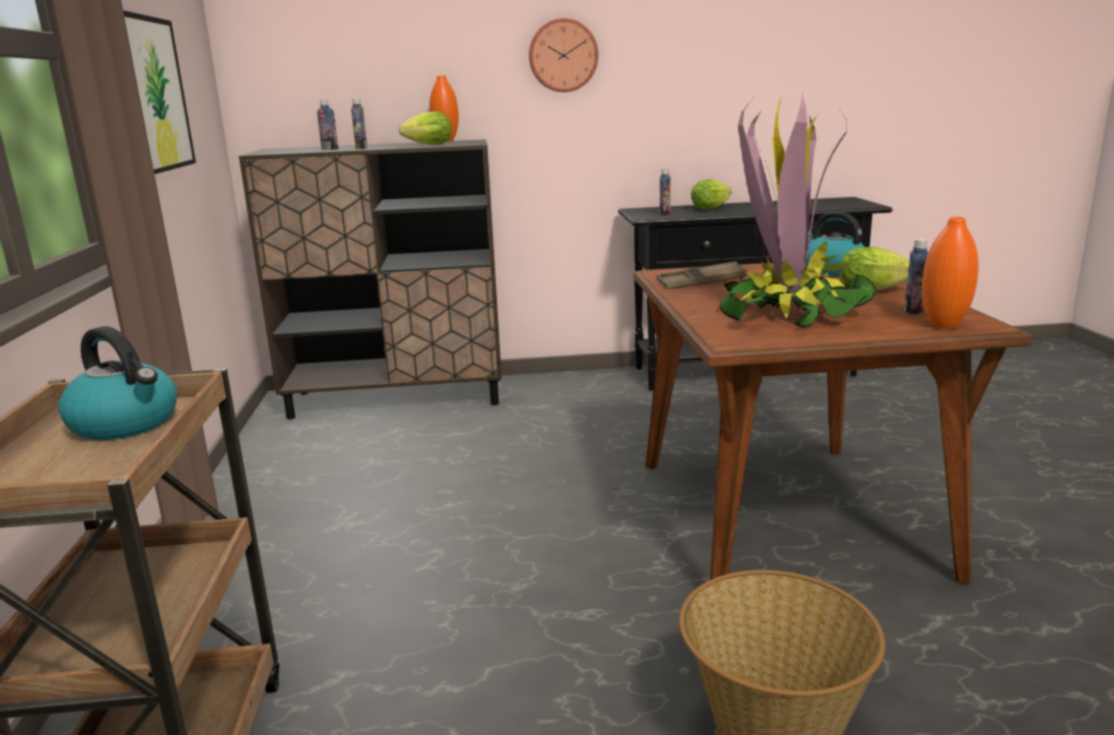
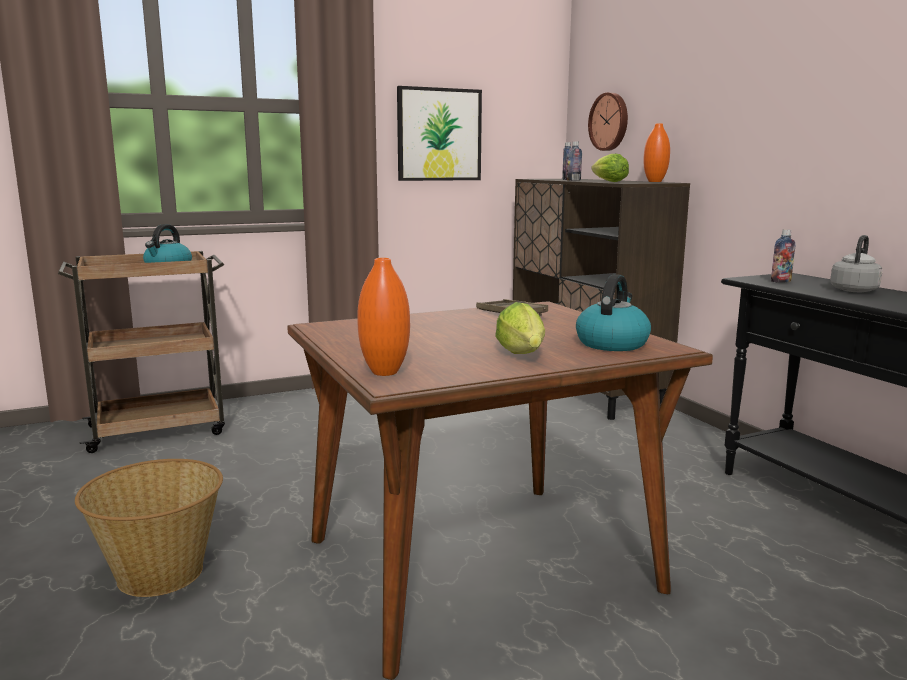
camera: 70 degrees right, 5 degrees down
(563, 55) = (765, 102): wall clock -> wall clock (610, 122)
(712, 208) = (854, 290): lettuce -> grey kettle
(789, 312) = (413, 335): potted plant -> none
(913, 311) = (440, 365): bottle -> none

